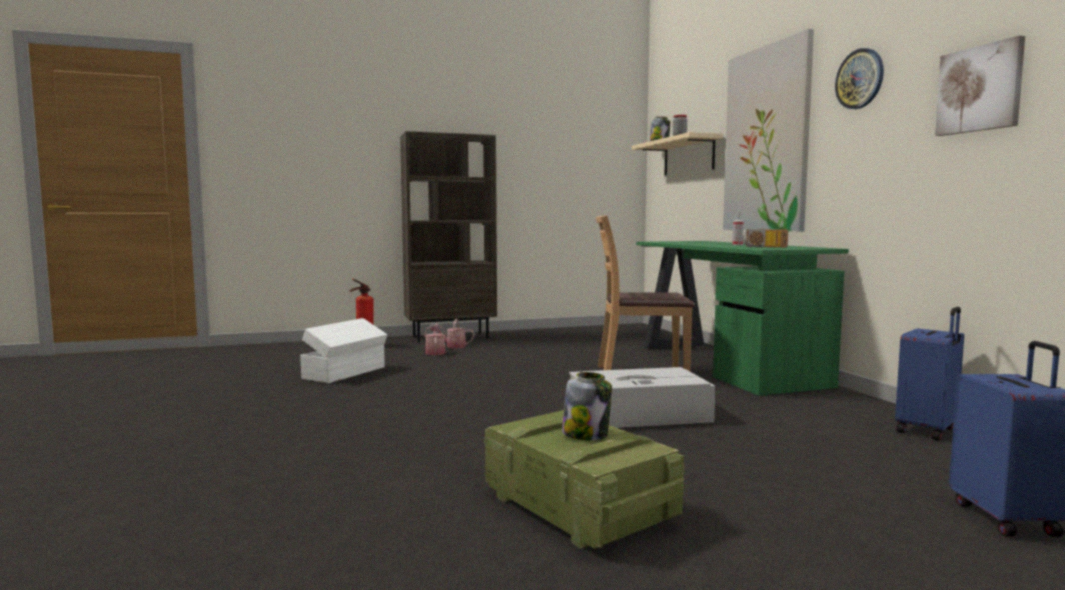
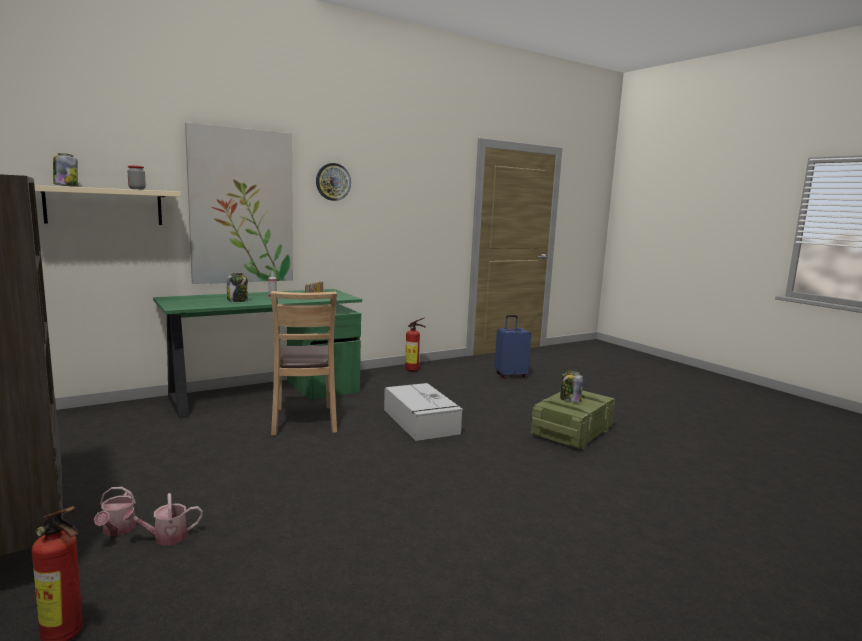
camera: 105 degrees left, 5 degrees up
(346, 373) = (310, 584): white storage box -> none
(702, 243) = (238, 300): none -> jar
(927, 430) = (414, 370): blue suitcase -> fire extinguisher
(979, 89) = (403, 206): picture -> none

